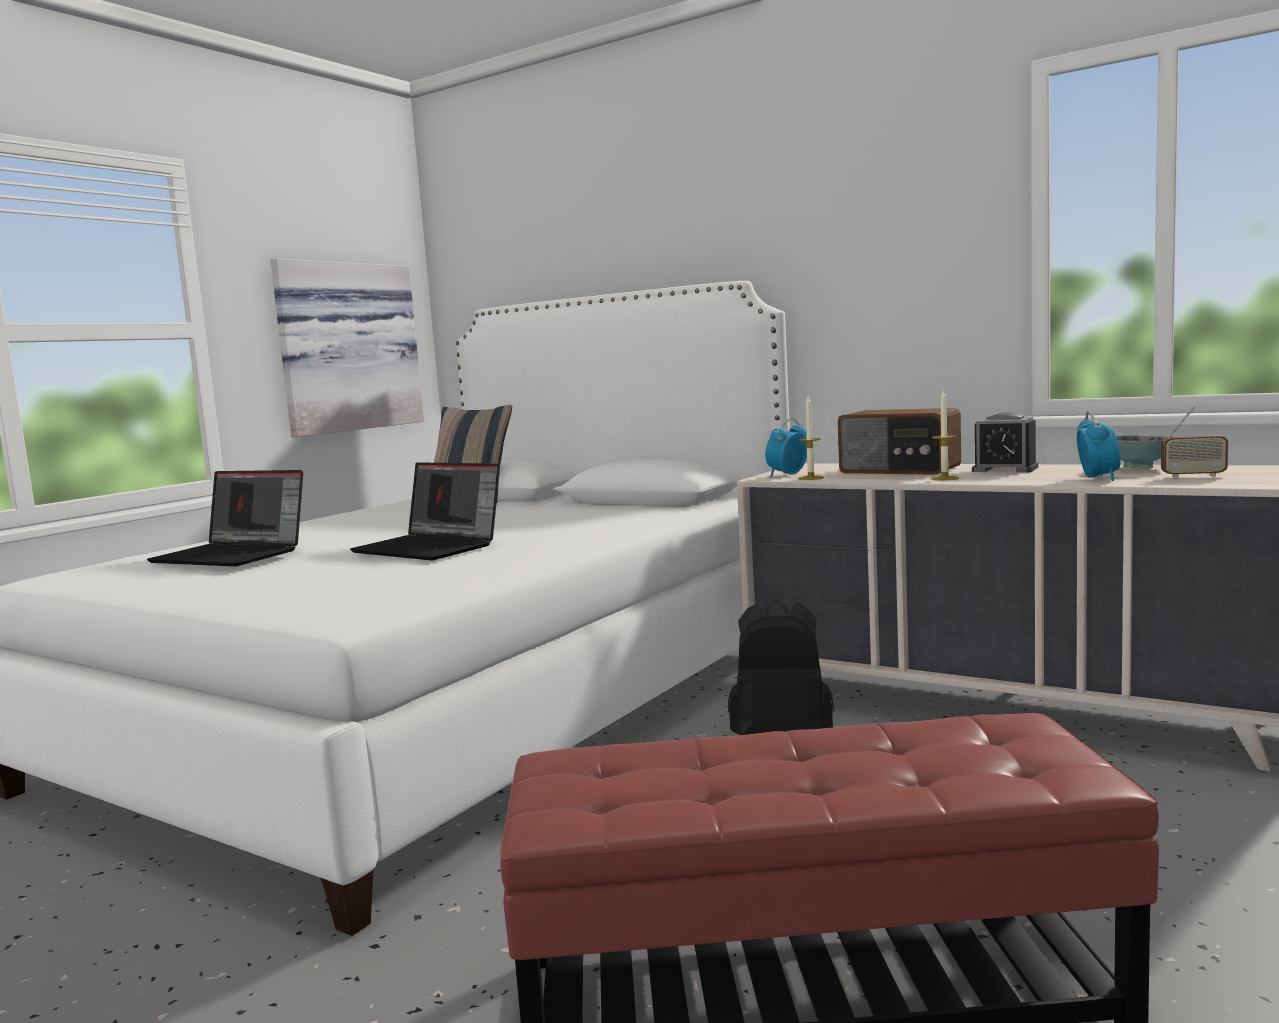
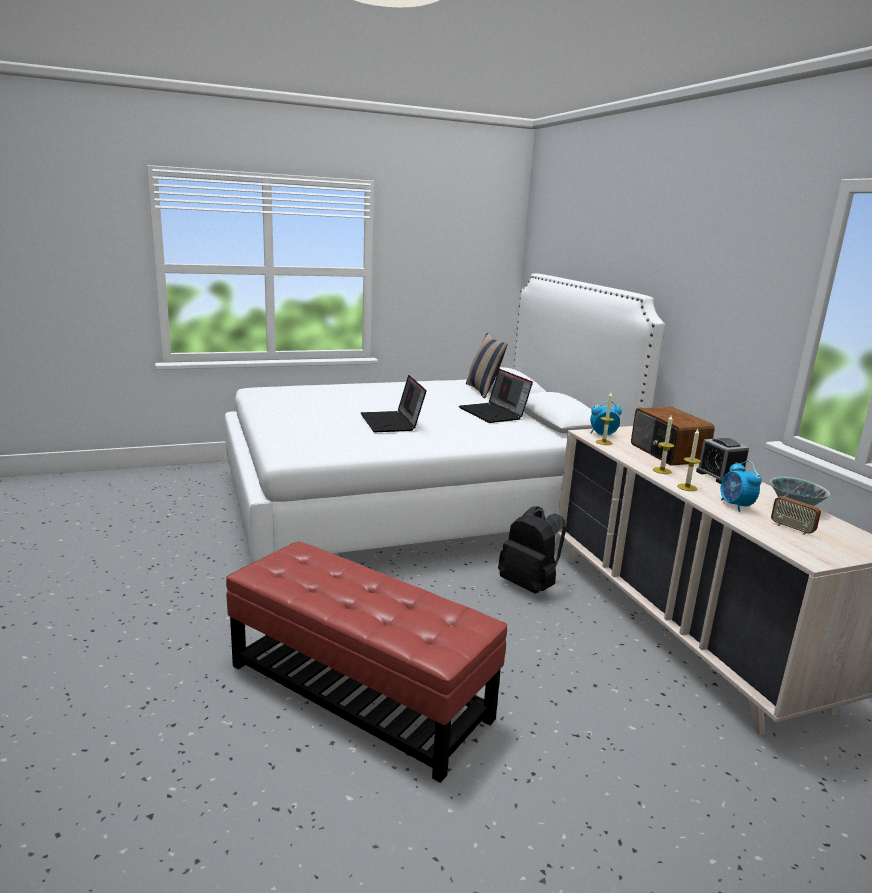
camera: 35 degrees right, 10 degrees up
(234, 555) = (320, 400): laptop -> laptop (494, 413)
(346, 347) = (457, 285): picture -> none
(1012, 480) = (687, 487): none -> candle
(1098, 478) = (735, 506): alarm clock -> alarm clock turned 120 degrees clockwise

